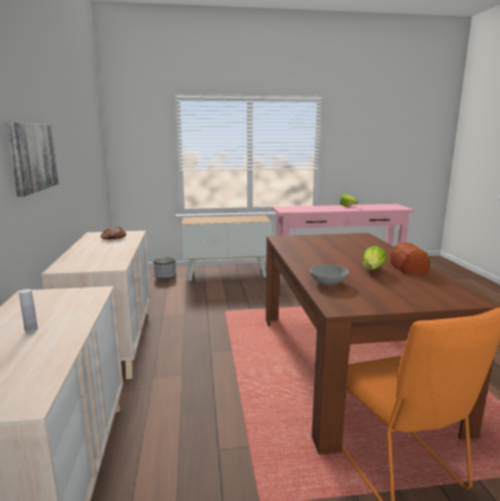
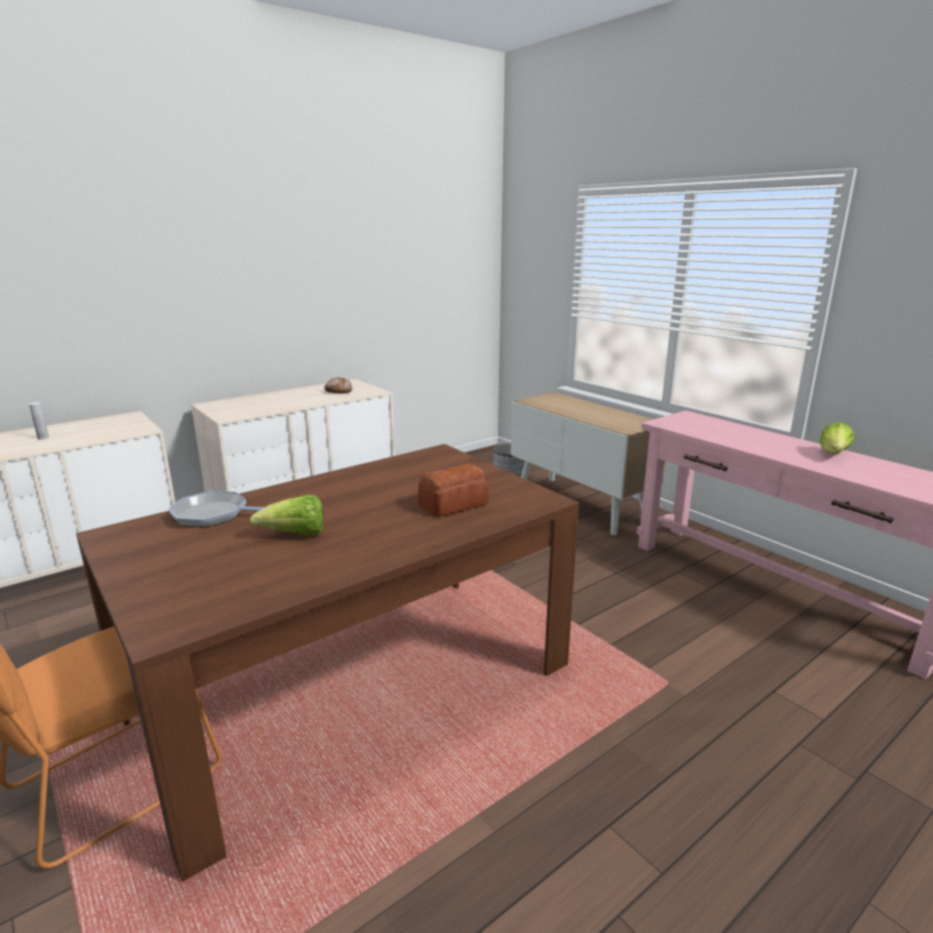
camera: 60 degrees right, 5 degrees up
(32, 157) = (214, 285): picture -> none
(328, 283) = (214, 515): grey bowl -> frying pan
(408, 267) = (337, 561): bread -> bread (454, 504)

